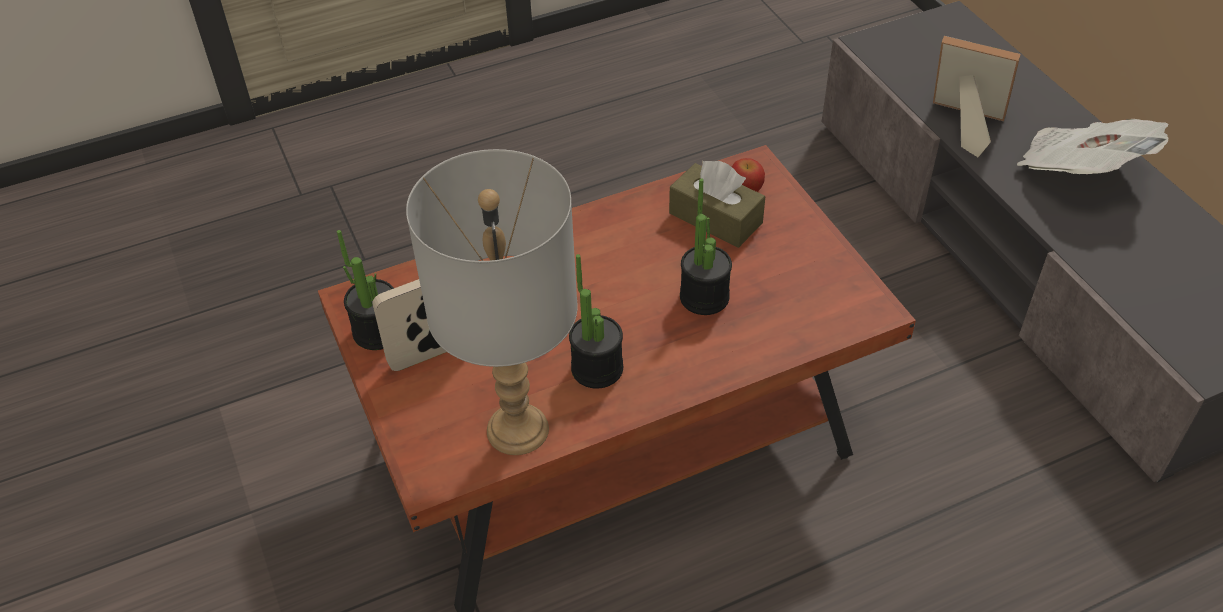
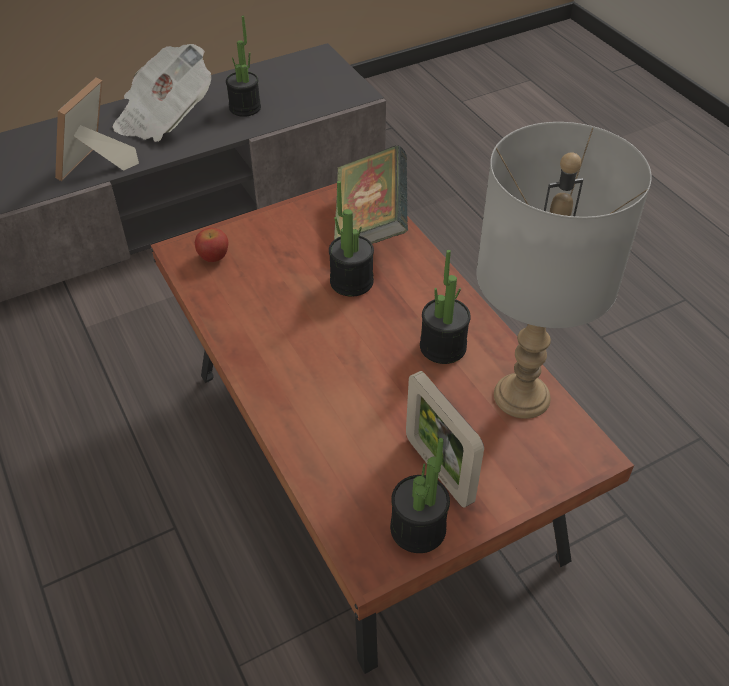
camera: 95 degrees left, 0 degrees up
(715, 218) = (251, 276): brown tissue box -> none
(806, 317) = (370, 224): none -> book
(1126, 244) = (245, 108): none -> potted plant

